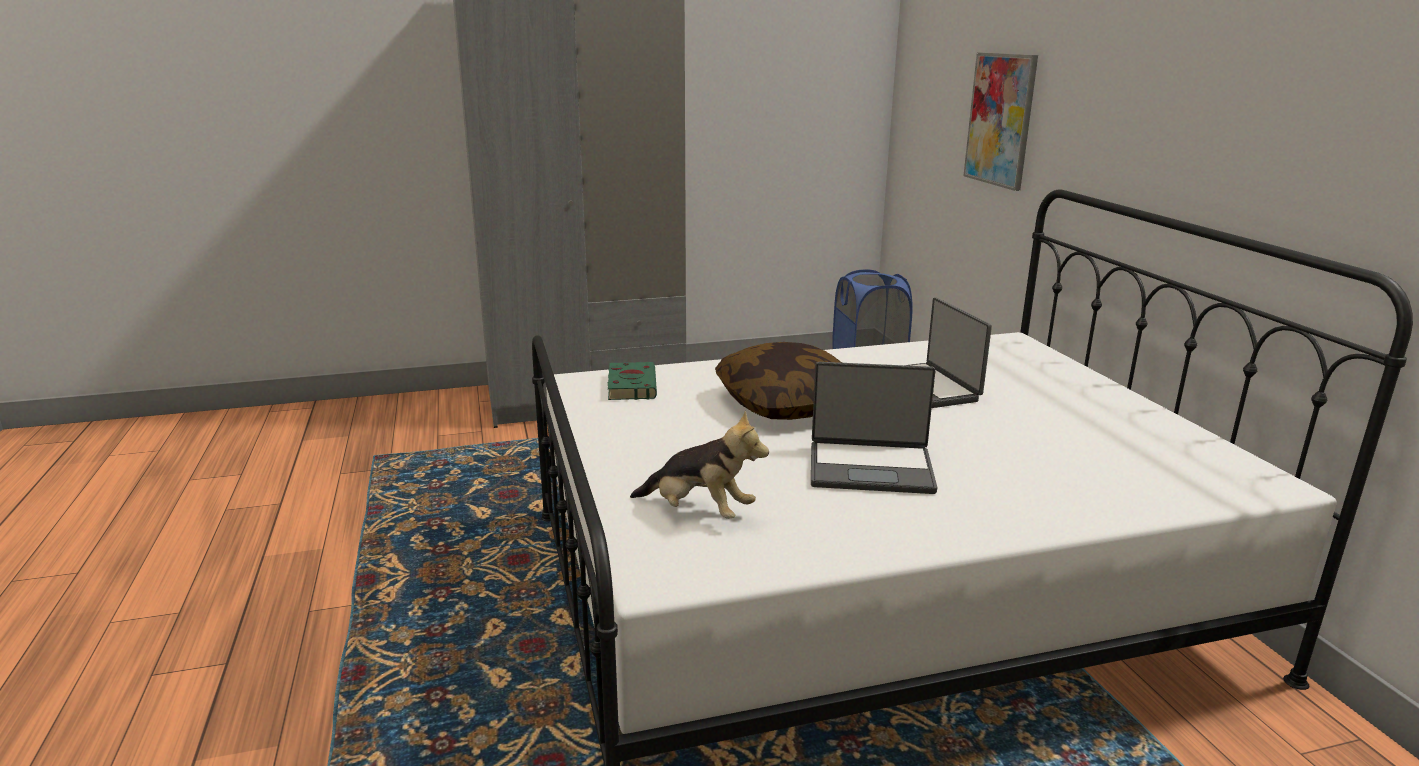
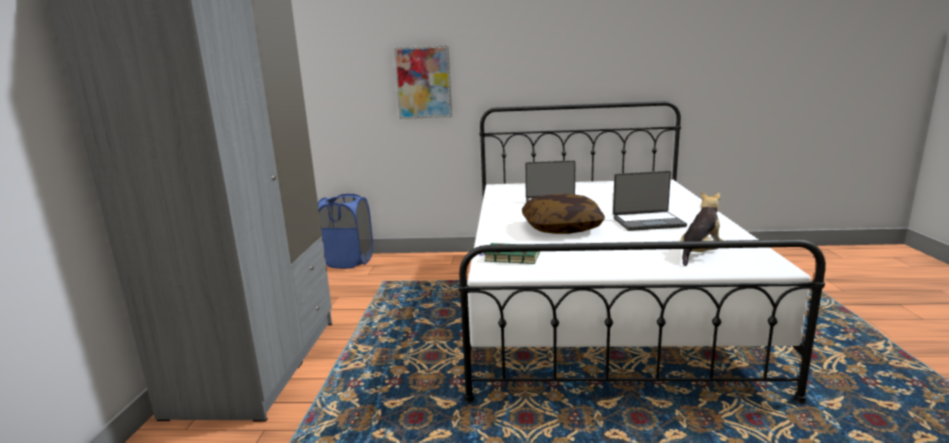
camera: 70 degrees left, 5 degrees down
(870, 468) = (648, 222): laptop -> laptop turned 60 degrees clockwise

